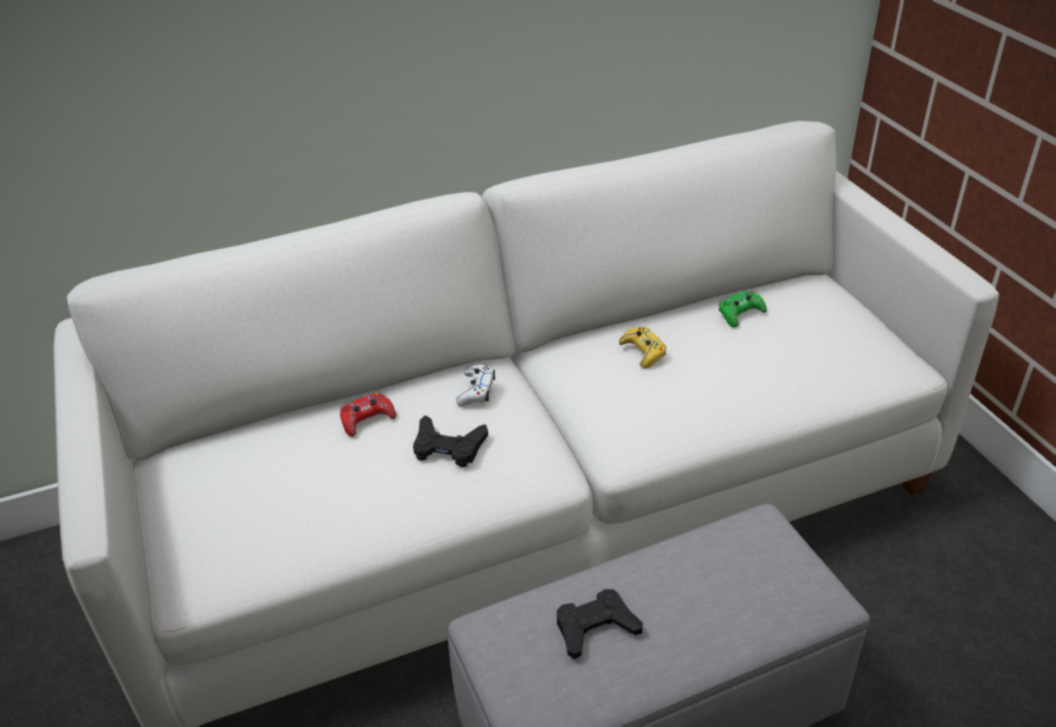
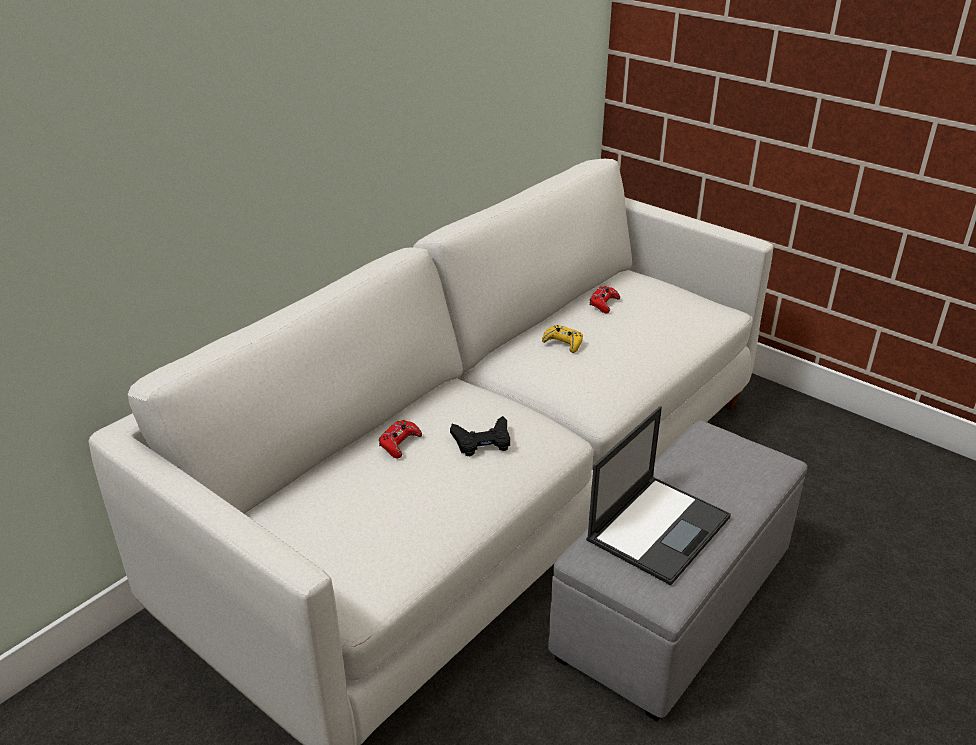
camera: 30 degrees left, 5 degrees down
(476, 391) = (467, 400): white game controller -> none
(595, 627) = (659, 527): black game controller -> laptop
(740, 314) = (604, 304): green game controller -> red game controller

